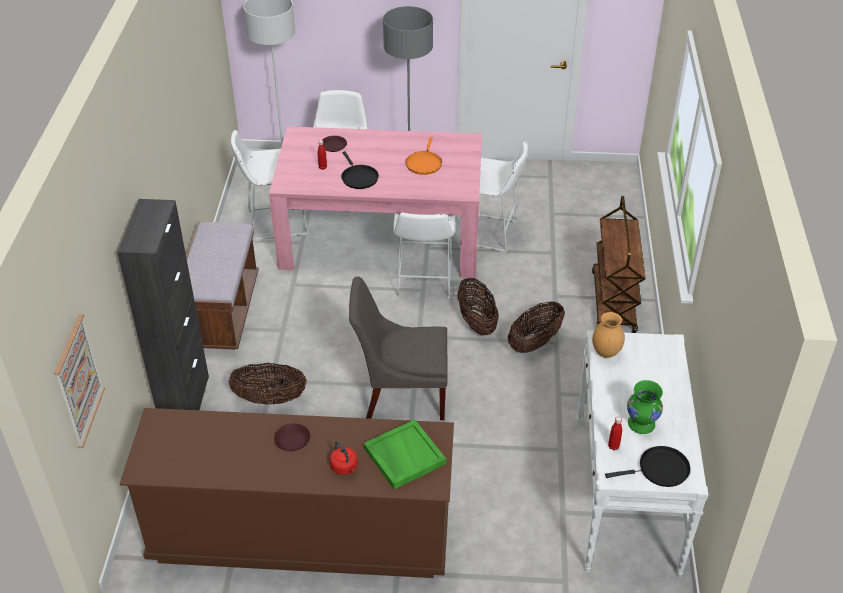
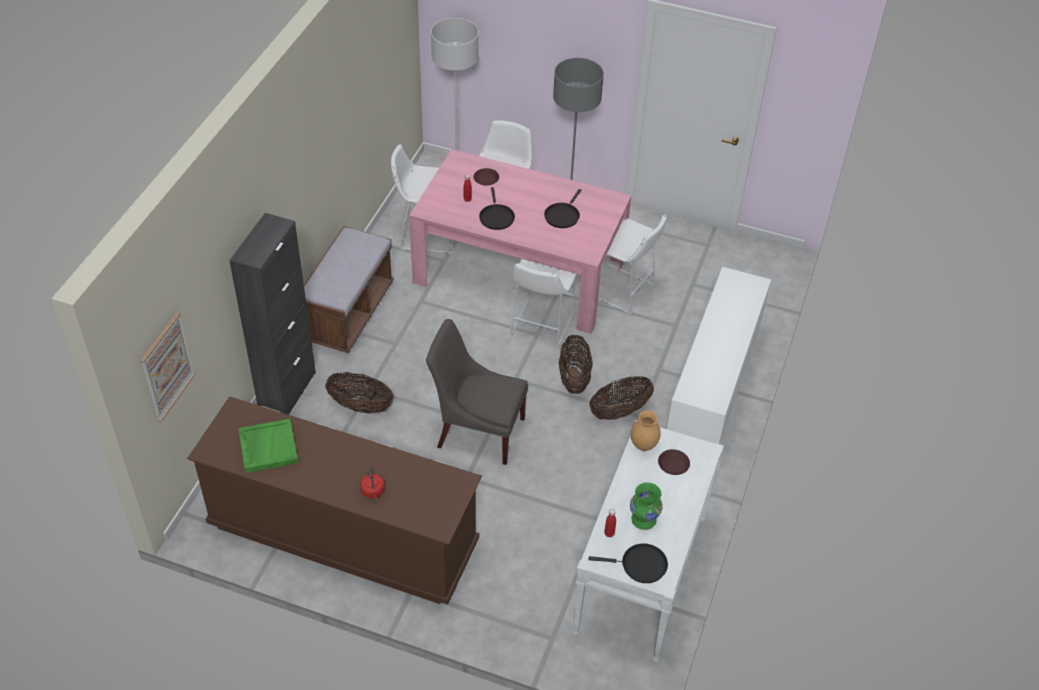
camera: 15 degrees right, 5 degrees up
(292, 440) = (339, 456): brown plate -> brown plate (673, 464)
(403, 456) = (426, 494): green tray -> green tray (268, 447)
(424, 163) = (562, 215): orange frying pan -> black frying pan
(613, 302) = (712, 390): brown cart -> white cabinet

